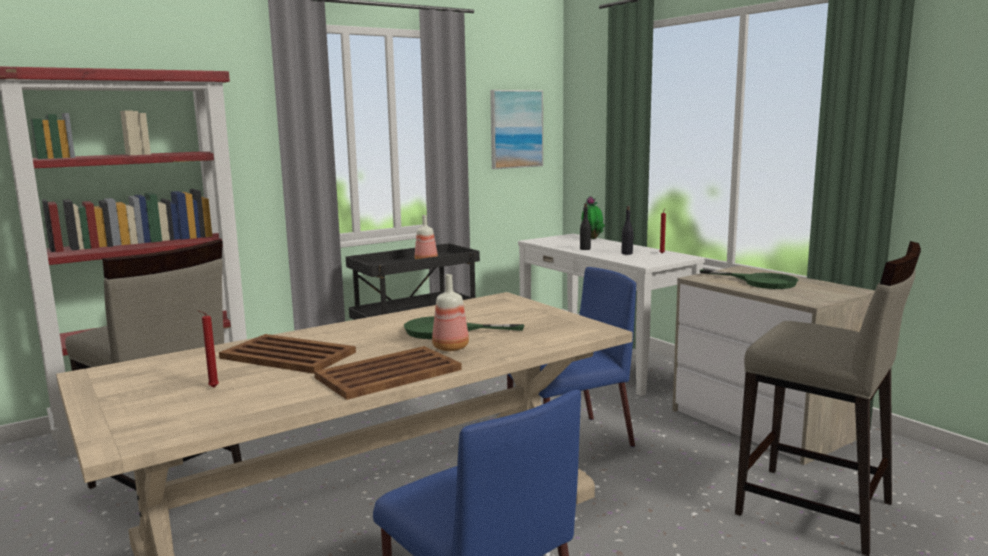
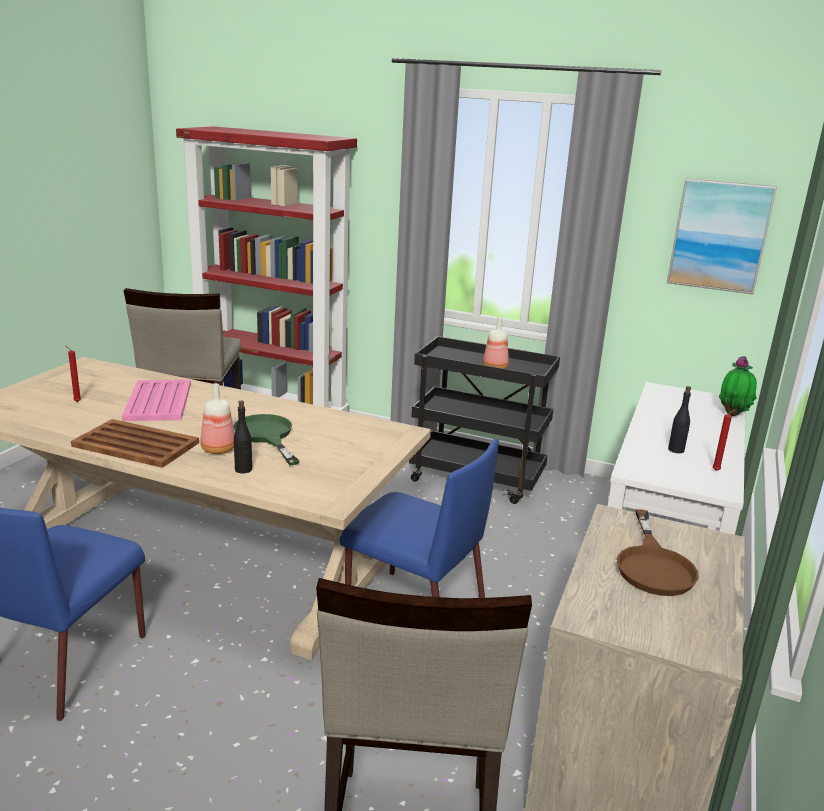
camera: 55 degrees right, 10 degrees up
(287, 355) = (159, 401): brown tray -> pink tray
(585, 249) = (661, 422): black bottle -> black bottle (243, 469)
(760, 282) = (653, 565): green frying pan -> brown frying pan

